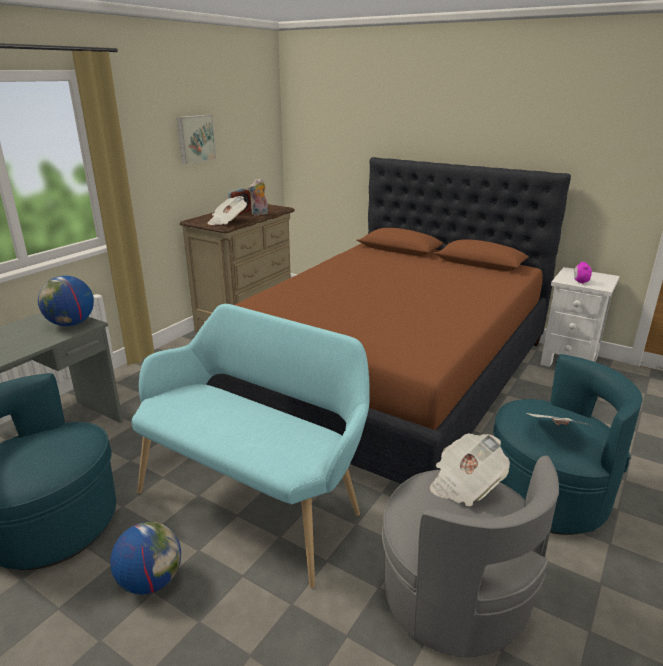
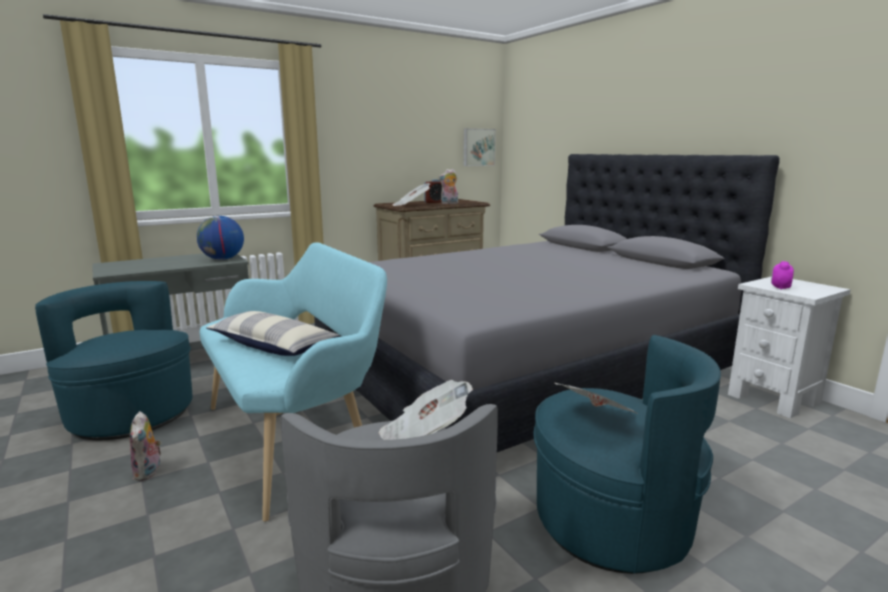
camera: 25 degrees right, 10 degrees down
(151, 581) = (149, 472): globe -> plush toy
(195, 138) = (399, 131): picture -> picture (478, 147)
(250, 427) = (273, 346): none -> pillow
(391, 375) = (530, 372): brown bed -> grey bed

